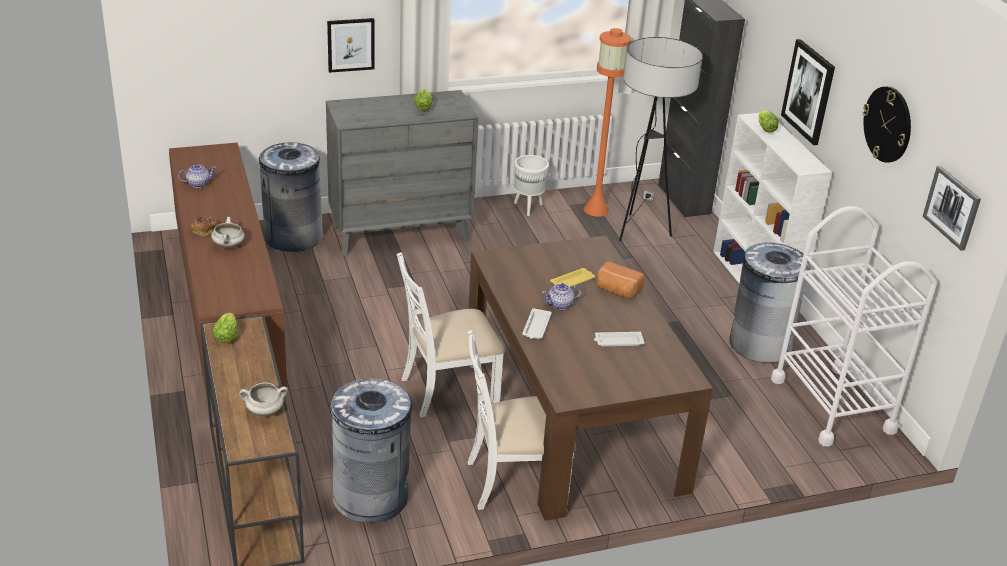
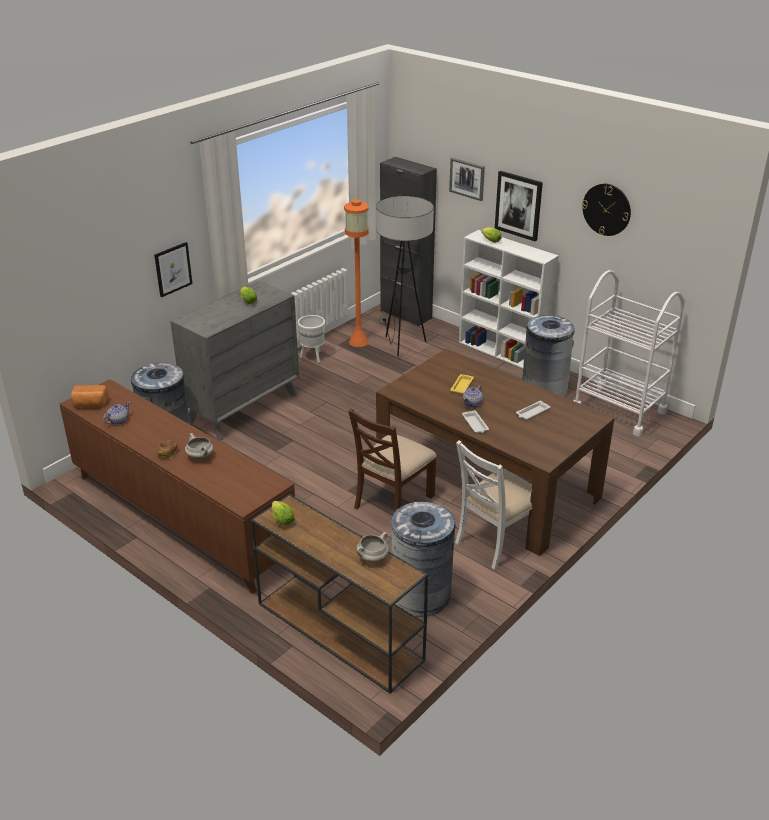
camera: 30 degrees left, 0 degrees up
(448, 390) = (392, 501): white chair -> brown chair
(617, 291) = (494, 381): bread -> bread (90, 404)
(952, 207) = (683, 249): picture -> picture (467, 178)

